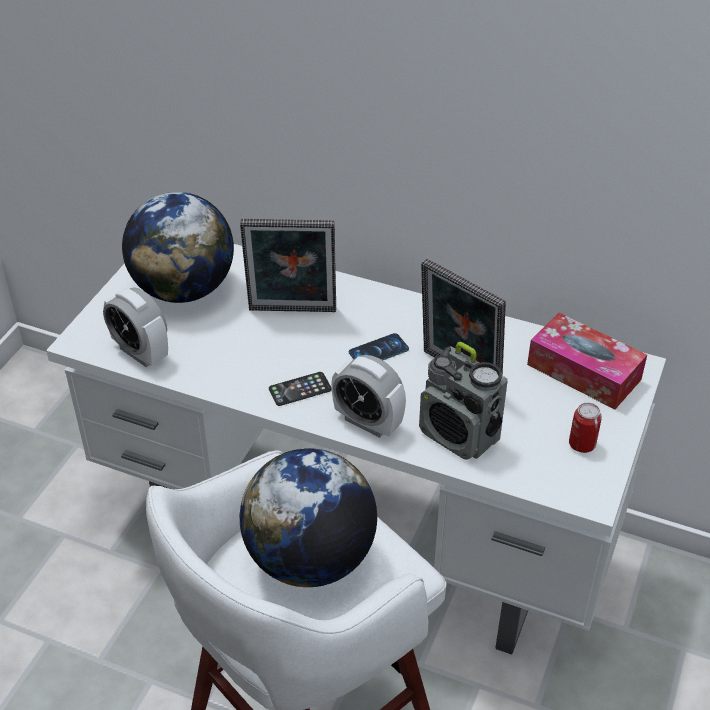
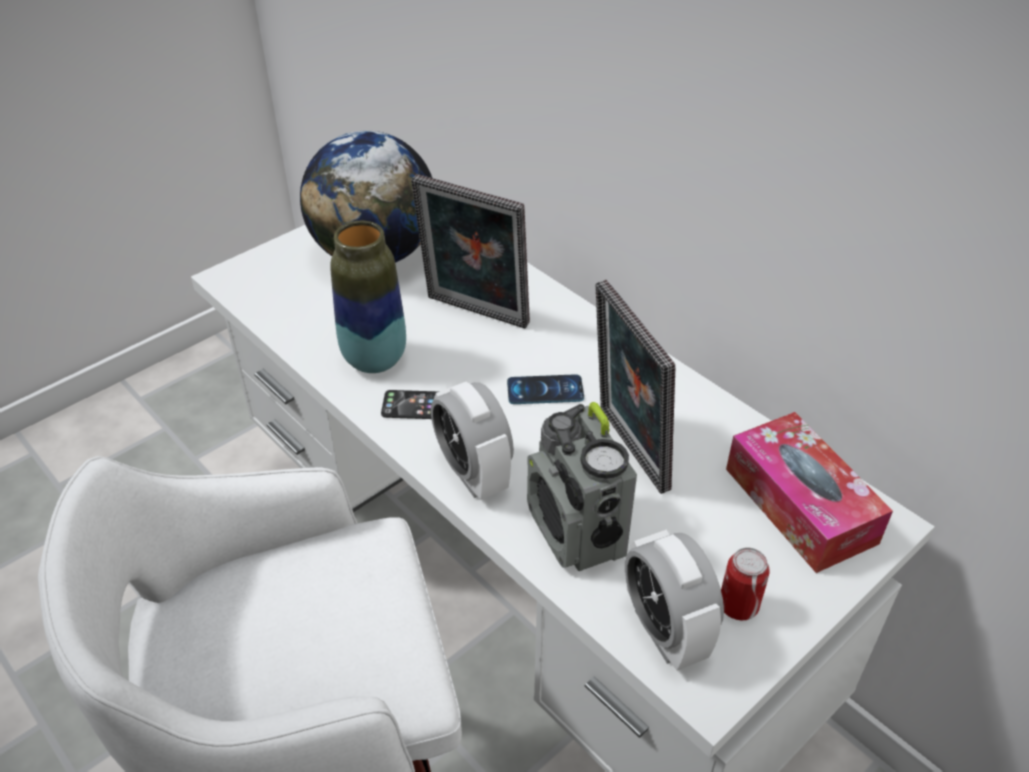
camera: 25 degrees right, 0 degrees up
(140, 352) = (280, 308): alarm clock -> alarm clock (665, 631)
(242, 368) = (374, 359): none -> vase
(310, 559) = (299, 623): globe -> none

